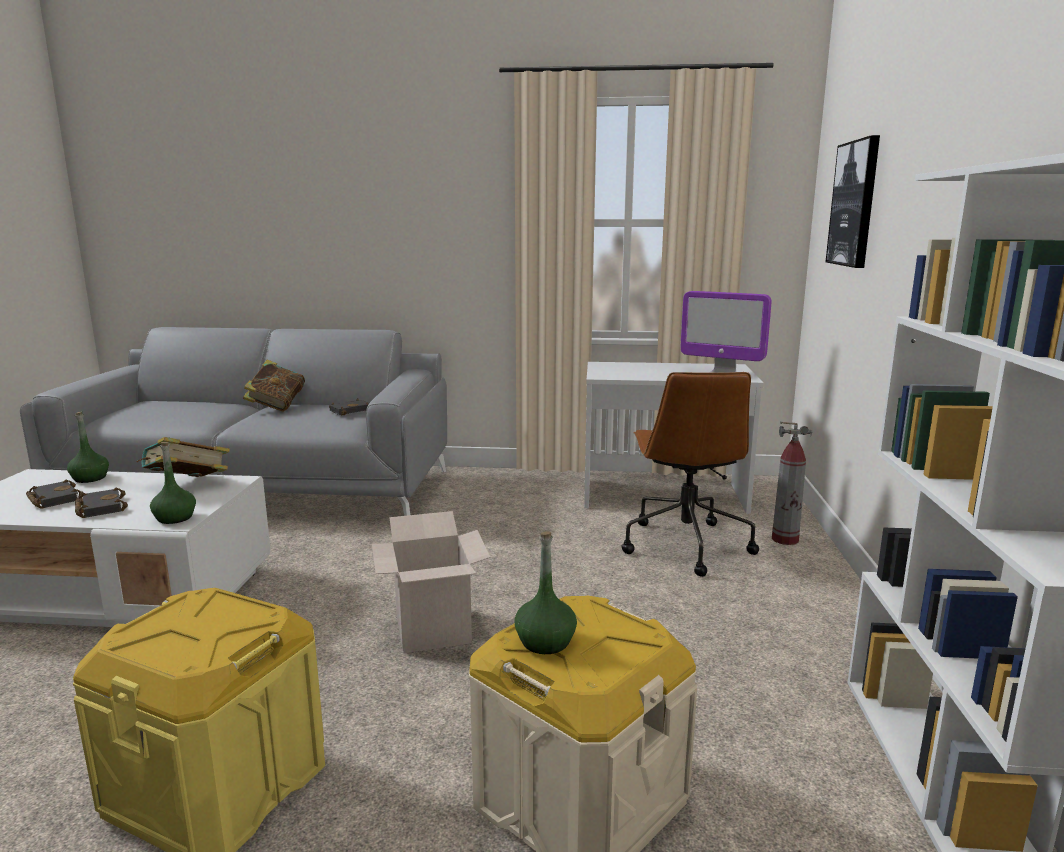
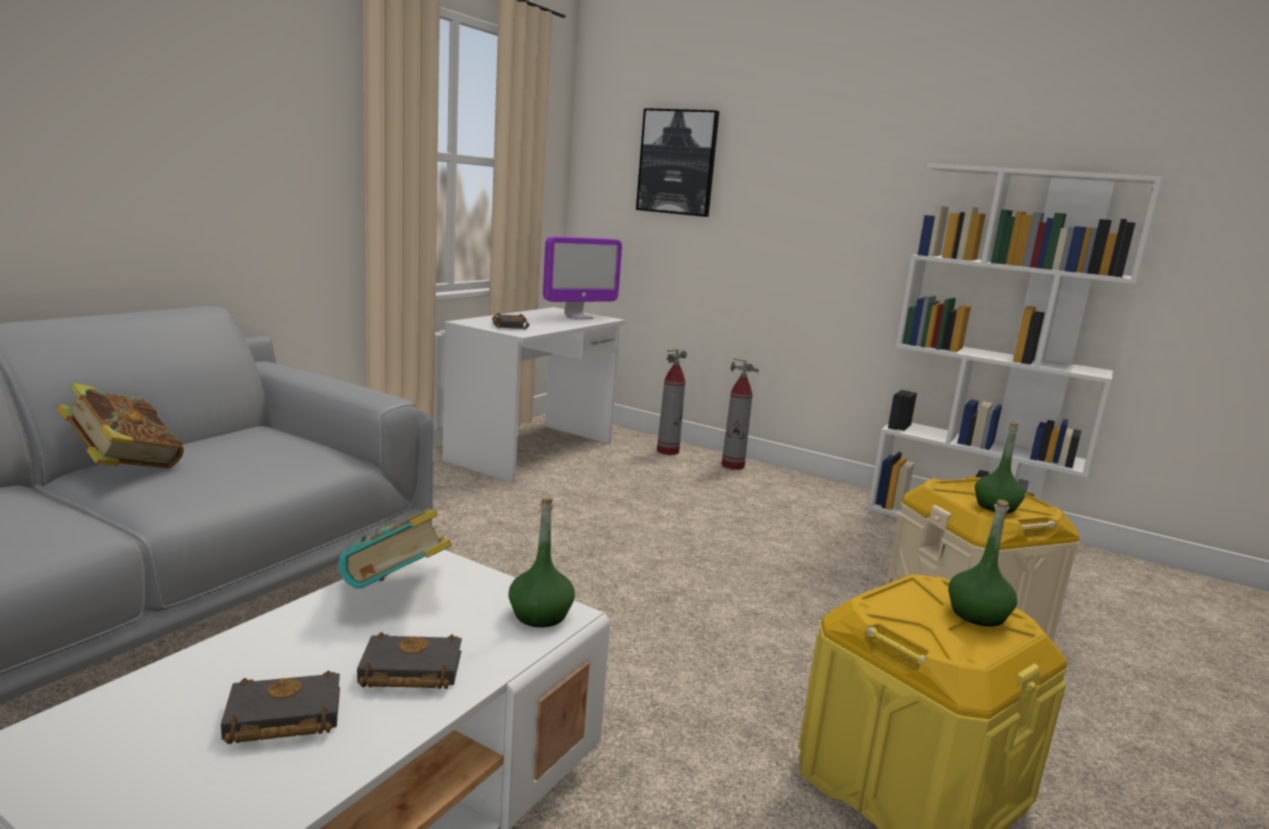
camera: 65 degrees left, 0 degrees up
(90, 478) = (196, 674): green bottle -> green bottle (978, 615)
(350, 410) = (266, 438): black book -> black book (508, 325)
(432, 629) = (693, 614): cardboard box -> none
(685, 544) = (638, 478): brown office chair -> none
(816, 577) = (733, 466): none -> fire extinguisher

